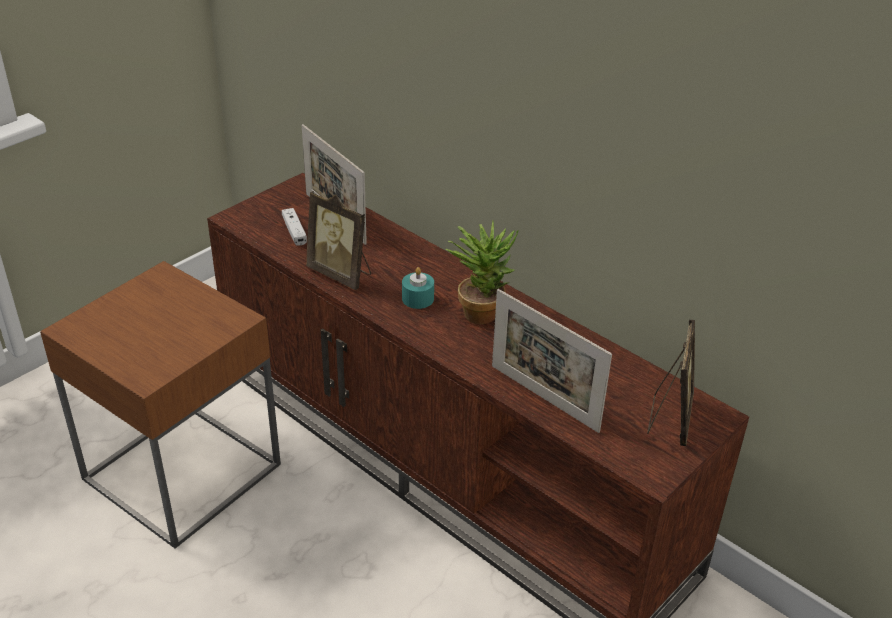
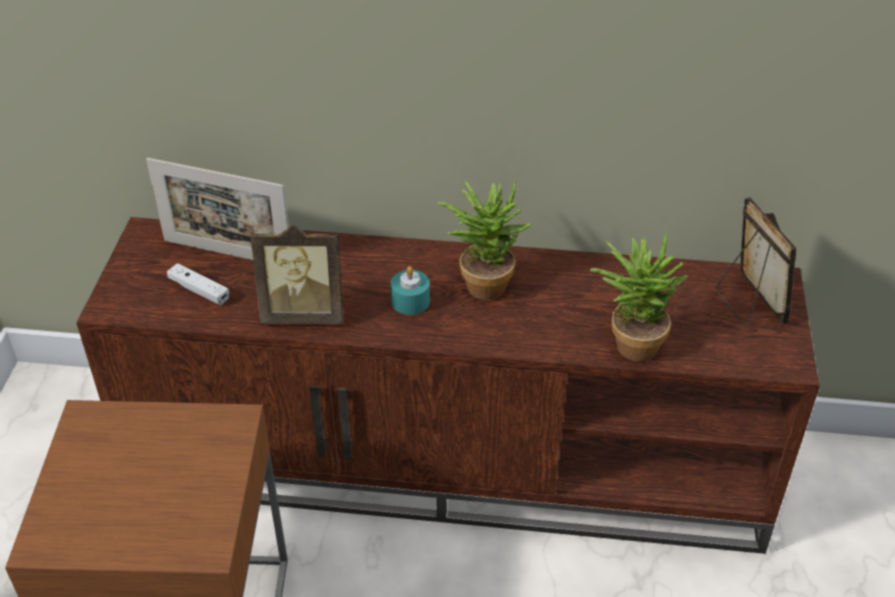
camera: 35 degrees left, 5 degrees up
(544, 398) = (630, 342): picture frame -> potted plant

